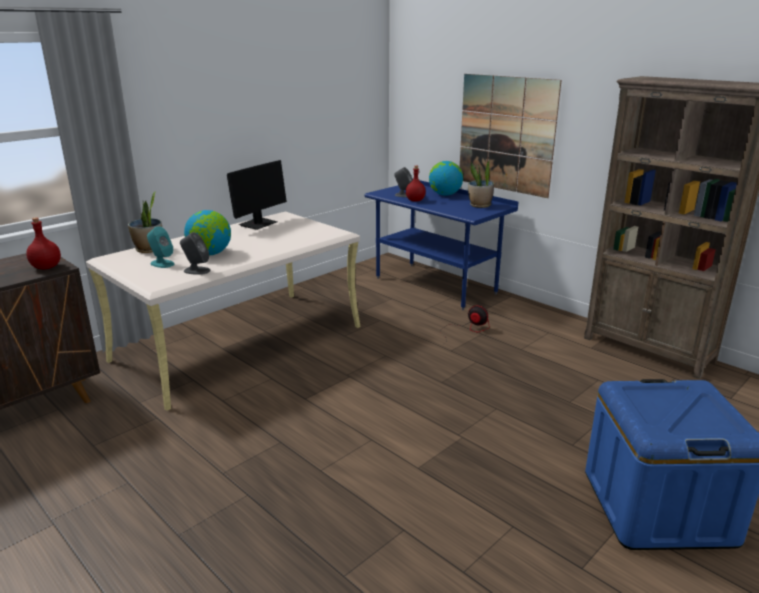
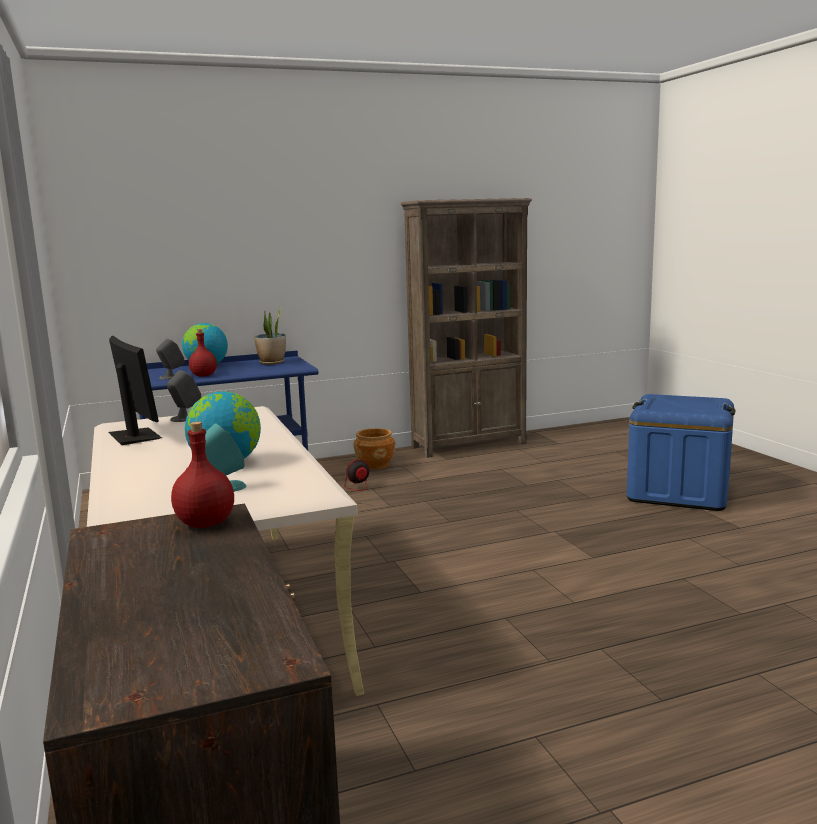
camera: 65 degrees left, 10 degrees down
(149, 249) = (130, 495): potted plant -> none
(196, 270) = (289, 472): grey speaker -> grey speaker (186, 418)
(506, 134) = (262, 279): picture -> none
(535, 322) = (375, 465): none -> brown planter

